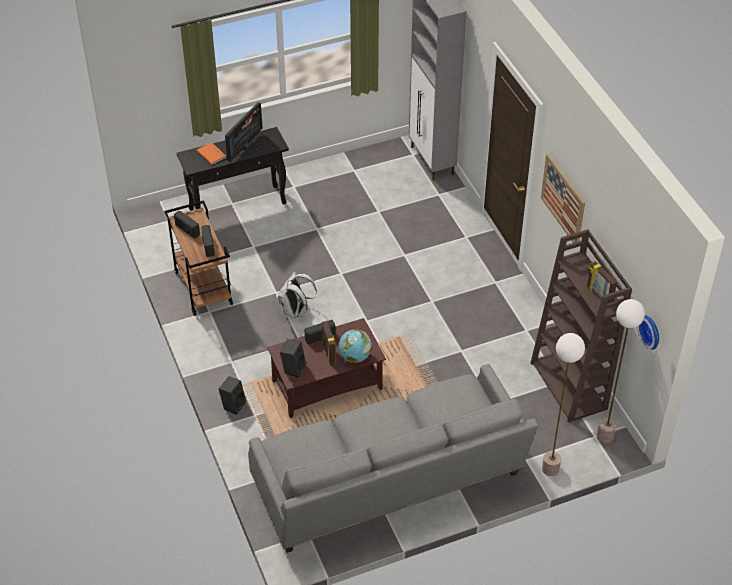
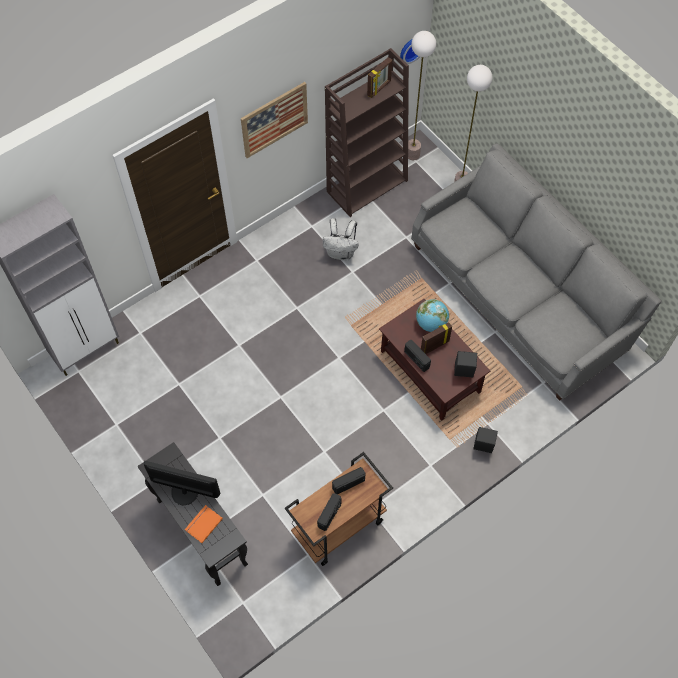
camera: 105 degrees left, 15 degrees up
(295, 311) = (345, 425): white backpack -> white backpack (341, 253)

